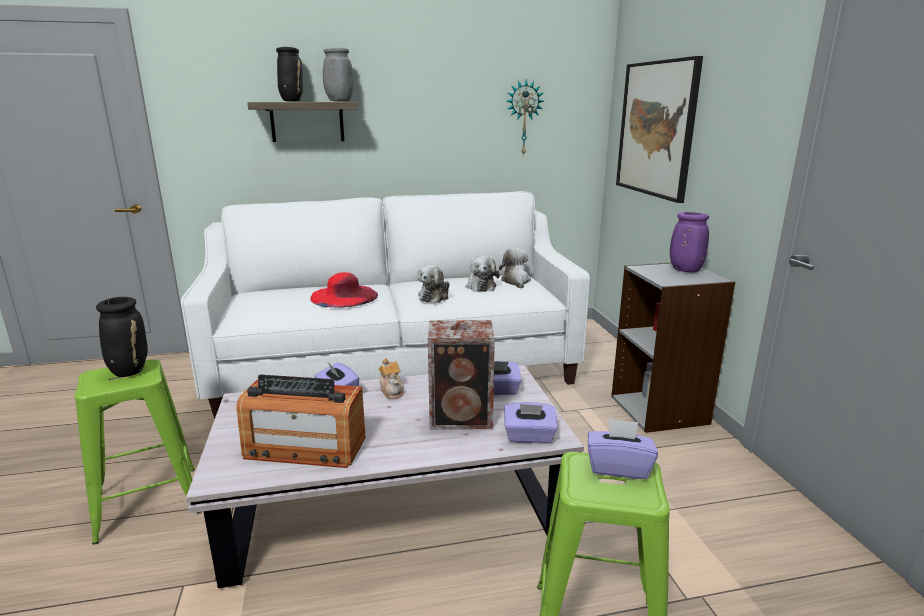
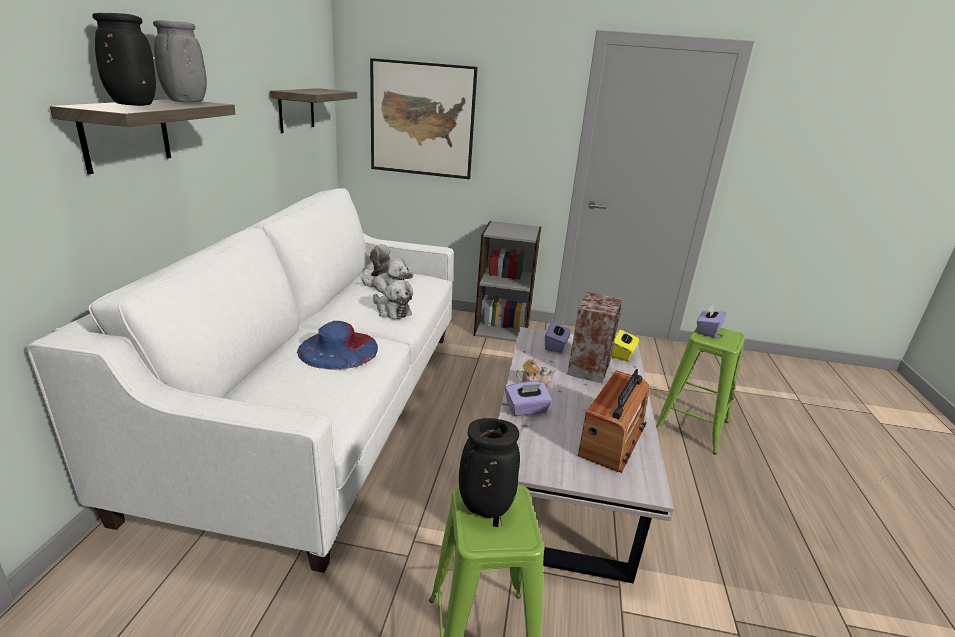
camera: 70 degrees left, 5 degrees up
(344, 296) = (338, 349): red hat -> blue hat
(523, 118) = (296, 109): wall clock -> shelf
(529, 437) = (623, 354): purple tissue box -> yellow tissue box
(684, 270) = (508, 227): purple vase -> none

